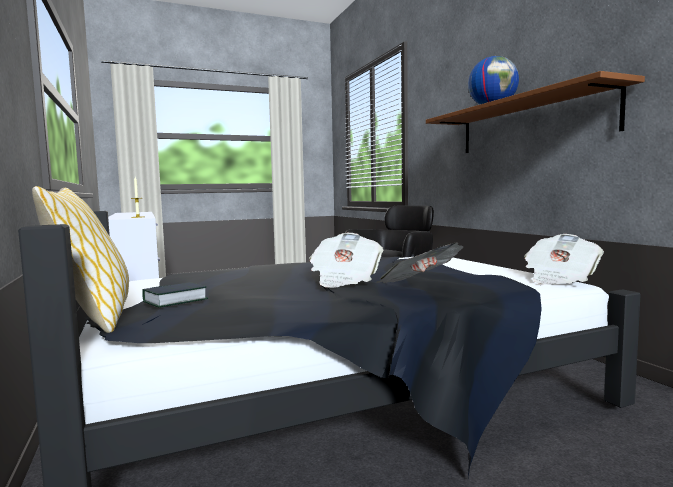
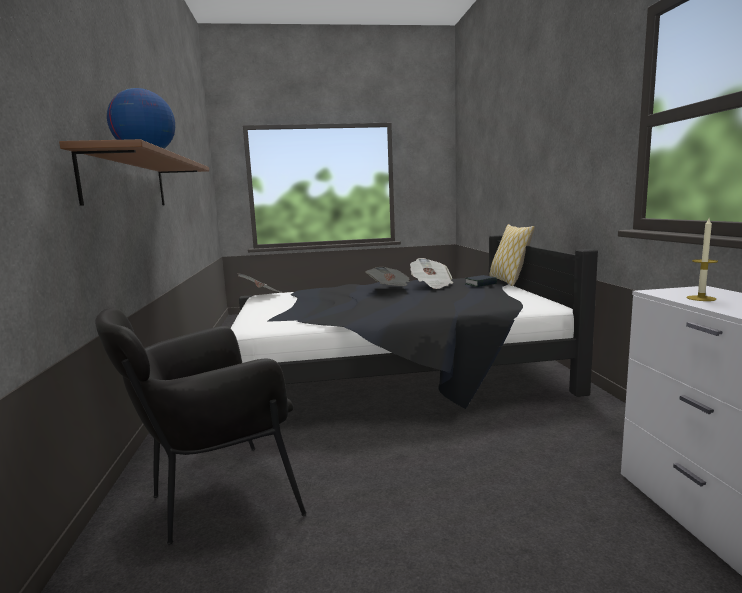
camera: 165 degrees left, 5 degrees up
(418, 288) = (359, 285): newspaper -> newspaper (431, 285)

